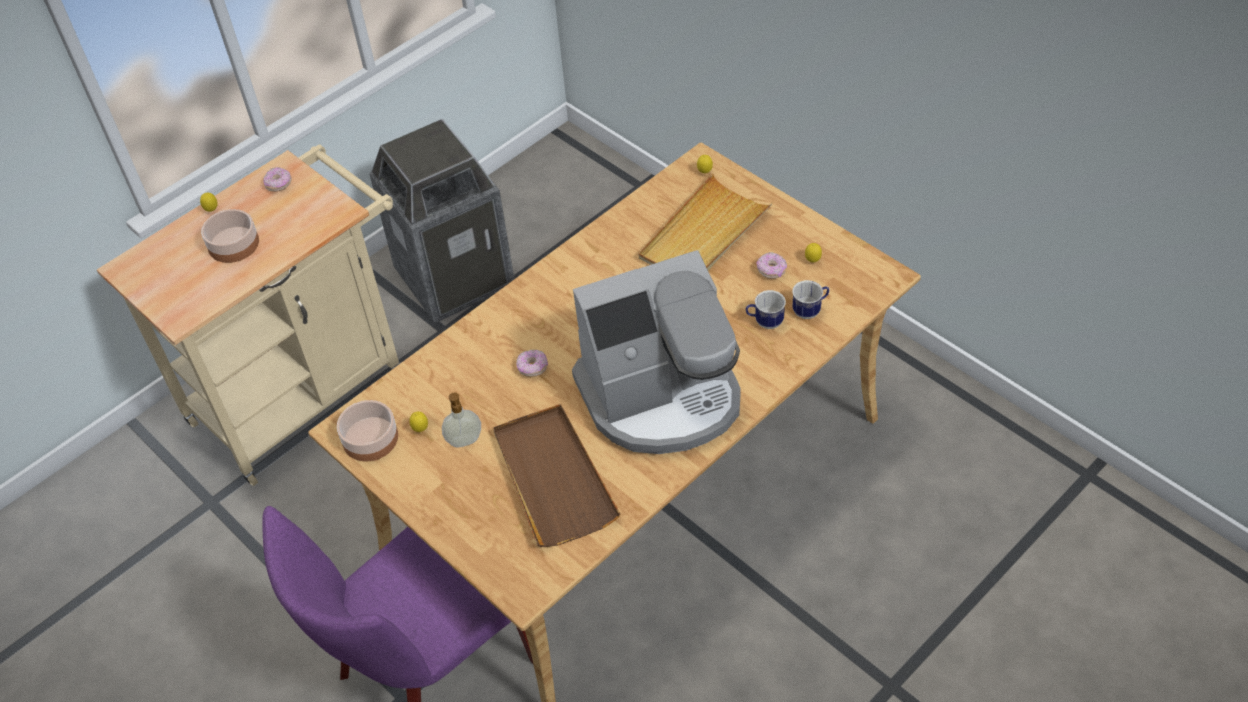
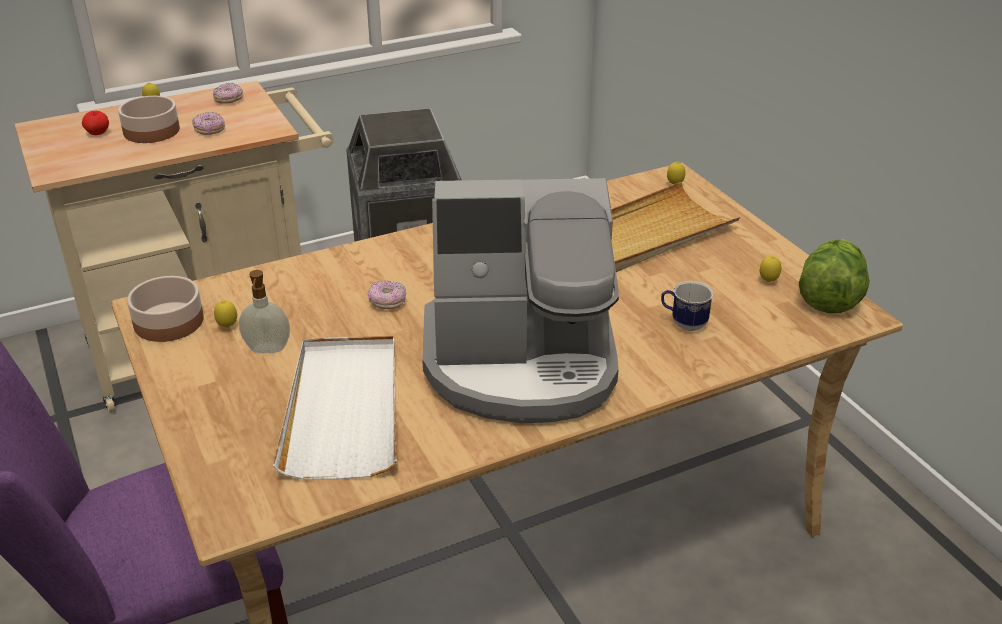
camera: 15 degrees right, 15 degrees down
(186, 261) = (97, 133): none -> apple
(553, 478) = (344, 409): brown tray -> white tray
(771, 270) = (713, 279): donut -> donut (210, 130)
(810, 310) = (746, 325): mug -> none
(862, 264) = (829, 297): none -> lettuce

